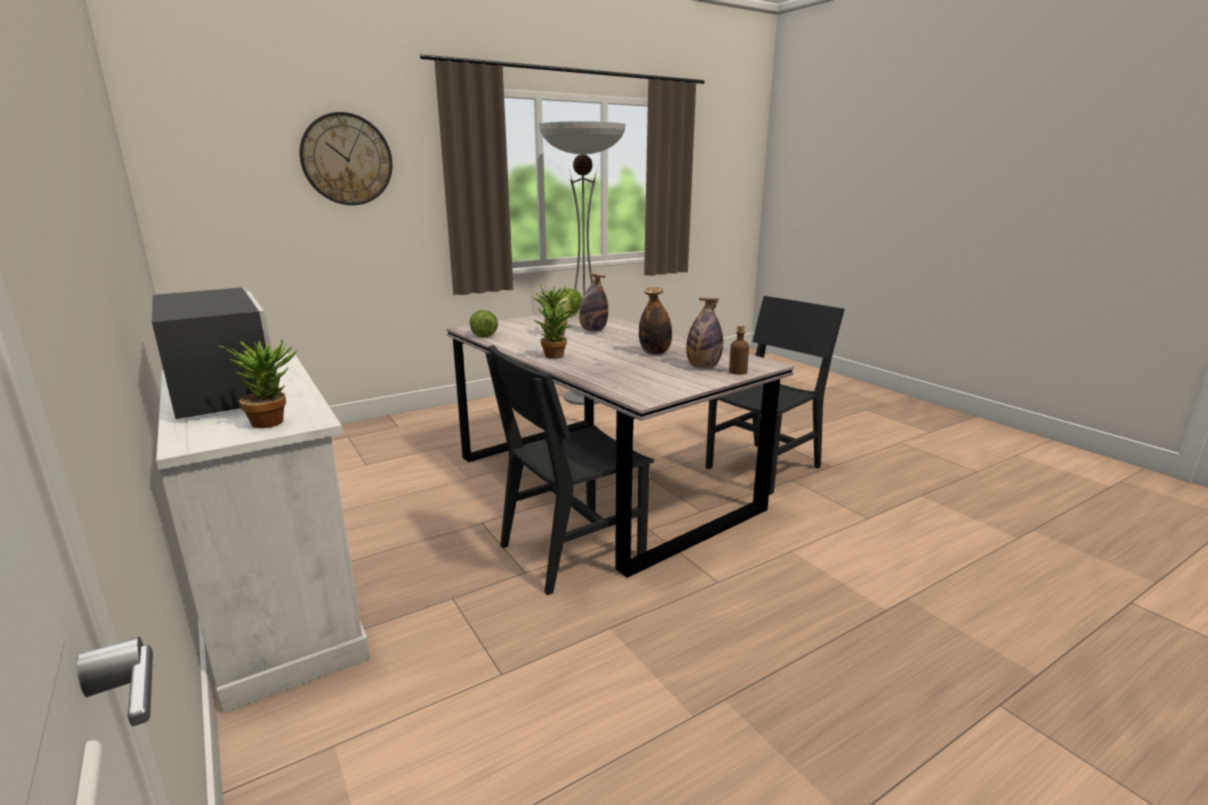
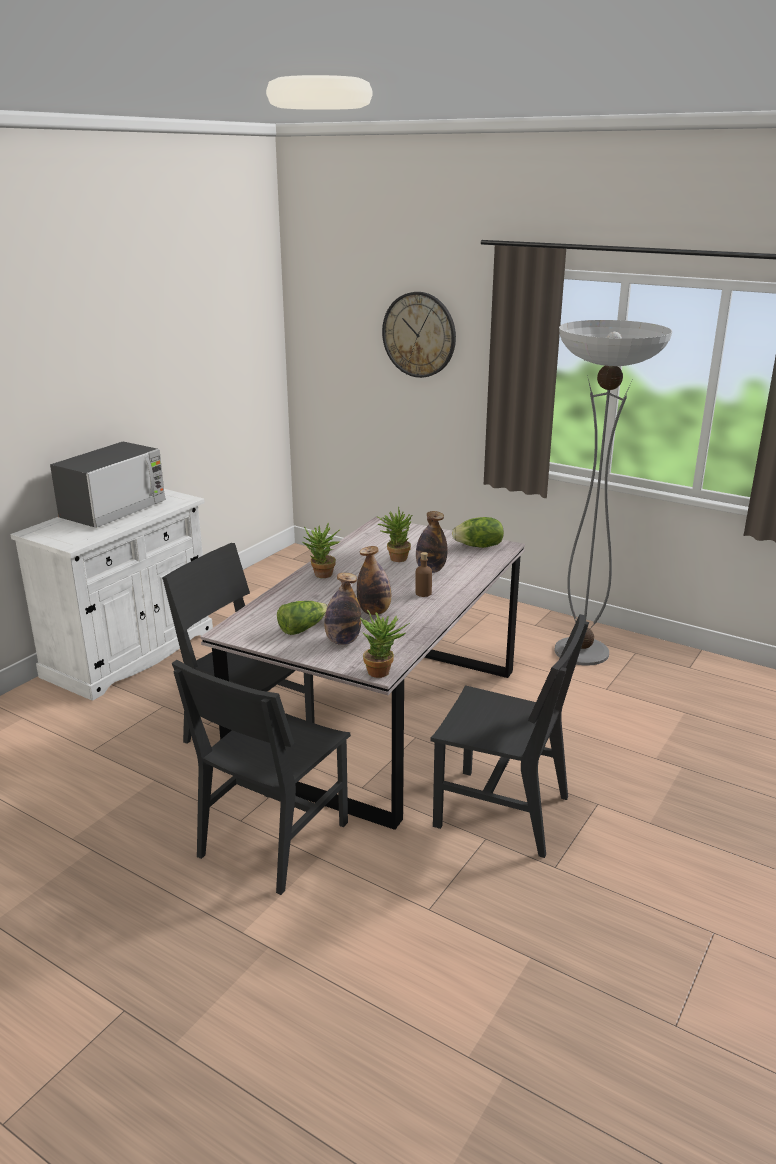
camera: 65 degrees right, 5 degrees up
(272, 420) = (70, 536): potted plant -> potted plant (383, 672)
(483, 334) = (368, 533): lettuce -> lettuce (302, 628)
(737, 372) = (338, 659): brown bottle -> brown bottle (423, 593)
(756, 568) = (273, 839): none -> black chair

